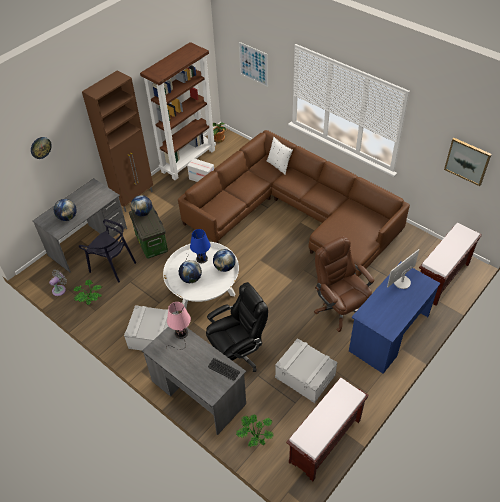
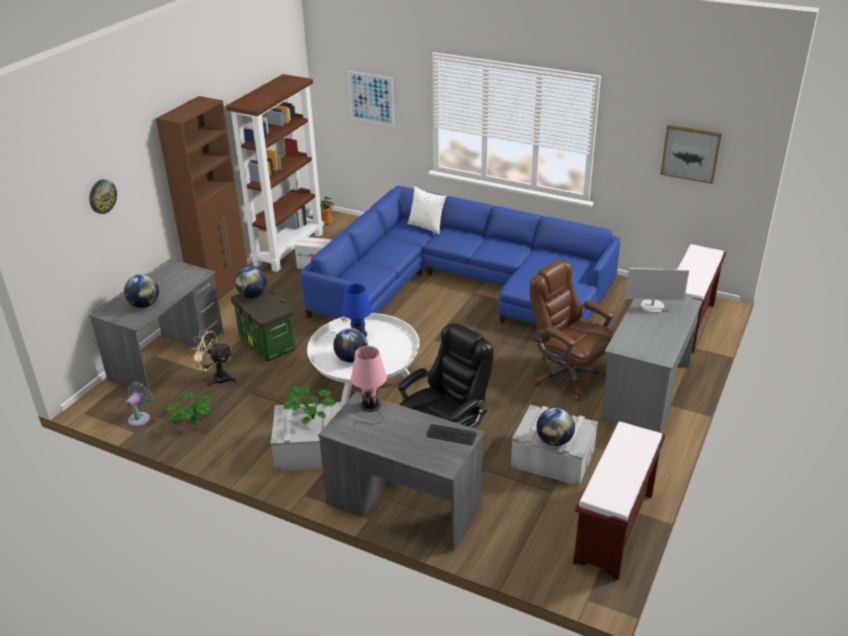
camera: 15 degrees left, 15 degrees down
(113, 266) = (216, 378): black chair -> beige fan
(225, 267) = (396, 339): globe -> globe (554, 441)
(255, 436) = (510, 541): potted plant -> potted plant (310, 418)
(294, 213) = (461, 285): brown sofa -> blue sofa
(389, 333) = (646, 392): blue desk -> grey desk
(401, 282) = (652, 306): monitor -> monitor turned 120 degrees counterclockwise

